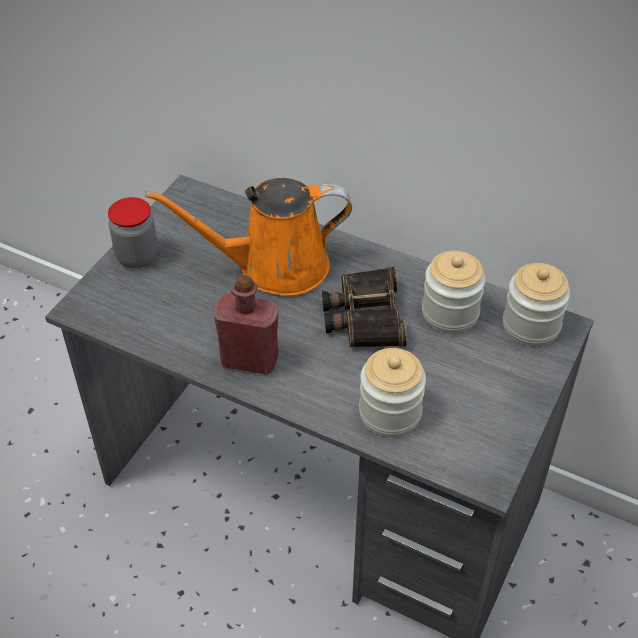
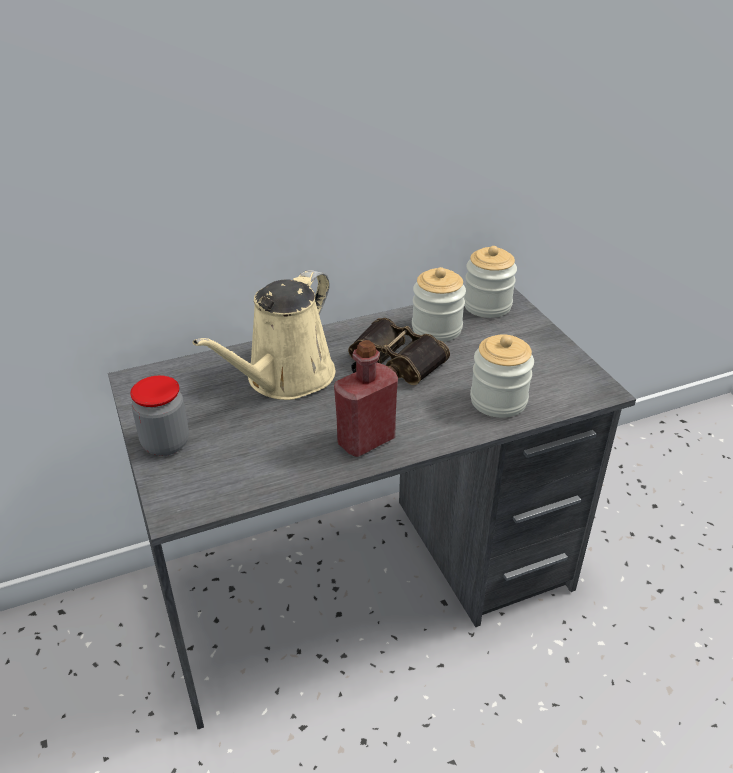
camera: 50 degrees left, 10 degrees down
(274, 267) = (285, 379): orange watering can -> beige watering can

